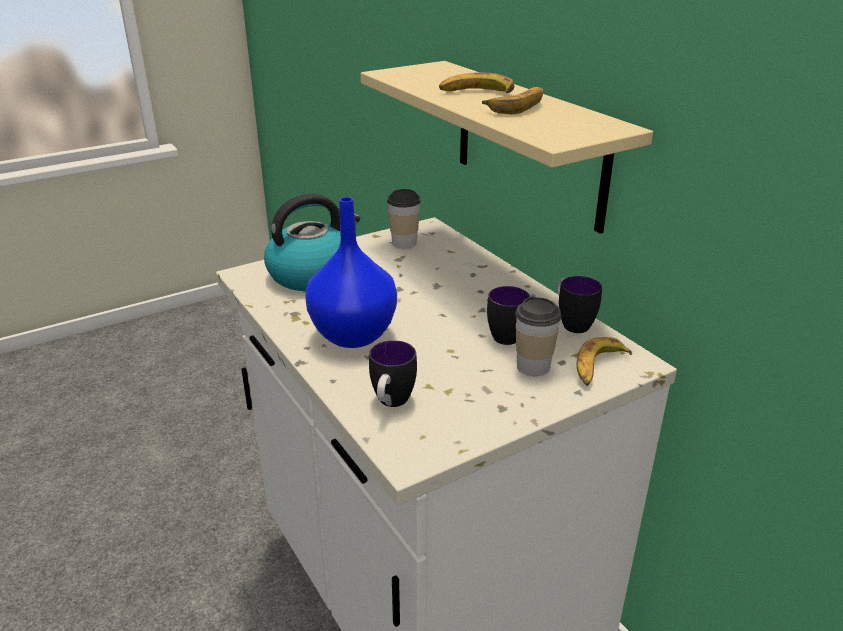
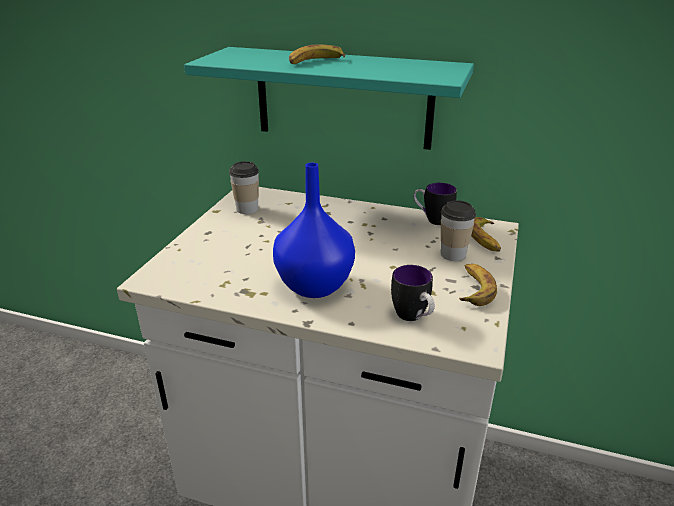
camera: 40 degrees left, 0 degrees up
(313, 274) = (211, 256): kettle -> none
(512, 335) = (412, 241): mug -> none
(517, 107) = (366, 65): banana -> banana (474, 288)
(529, 143) = (343, 98): beige shelf -> turquoise shelf

